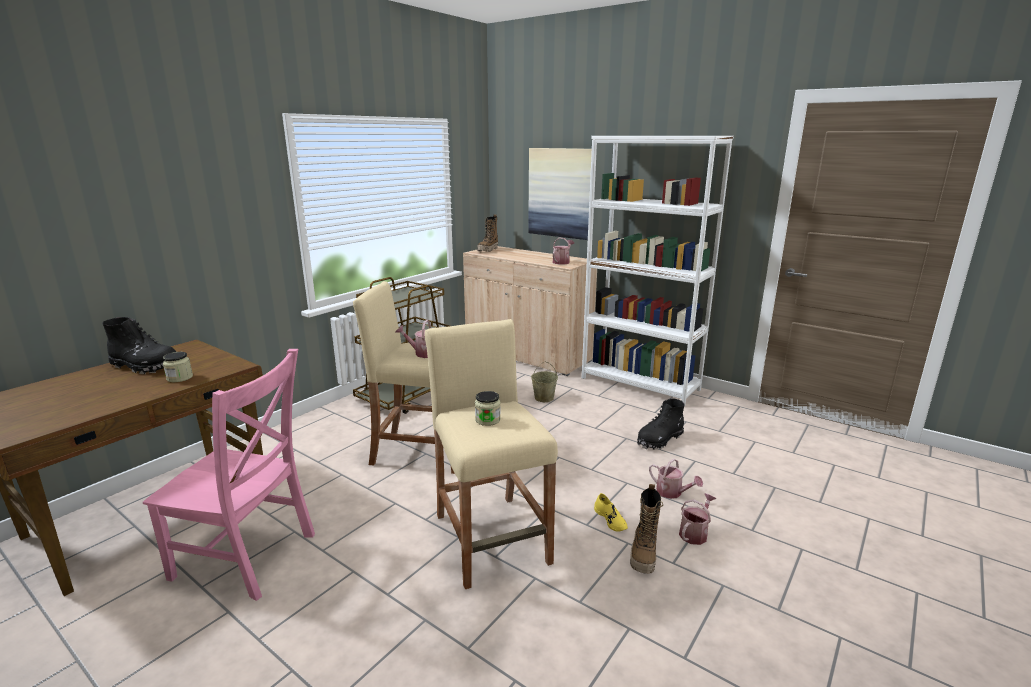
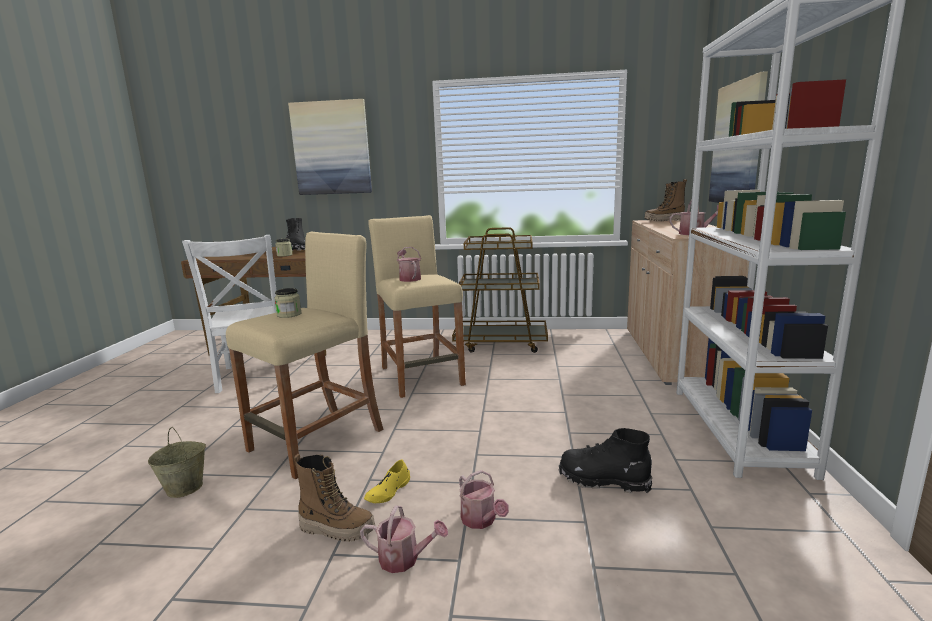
camera: 60 degrees right, 5 degrees down
(149, 202) = (331, 148): none -> picture
(249, 558) = (254, 376): pink chair -> white chair
(544, 398) = (591, 389): beige bucket -> beige bucket (185, 488)
(644, 554) = (337, 529): boot -> boot turned 150 degrees counterclockwise
(672, 493) = (481, 520): watering can -> watering can turned 45 degrees counterclockwise

